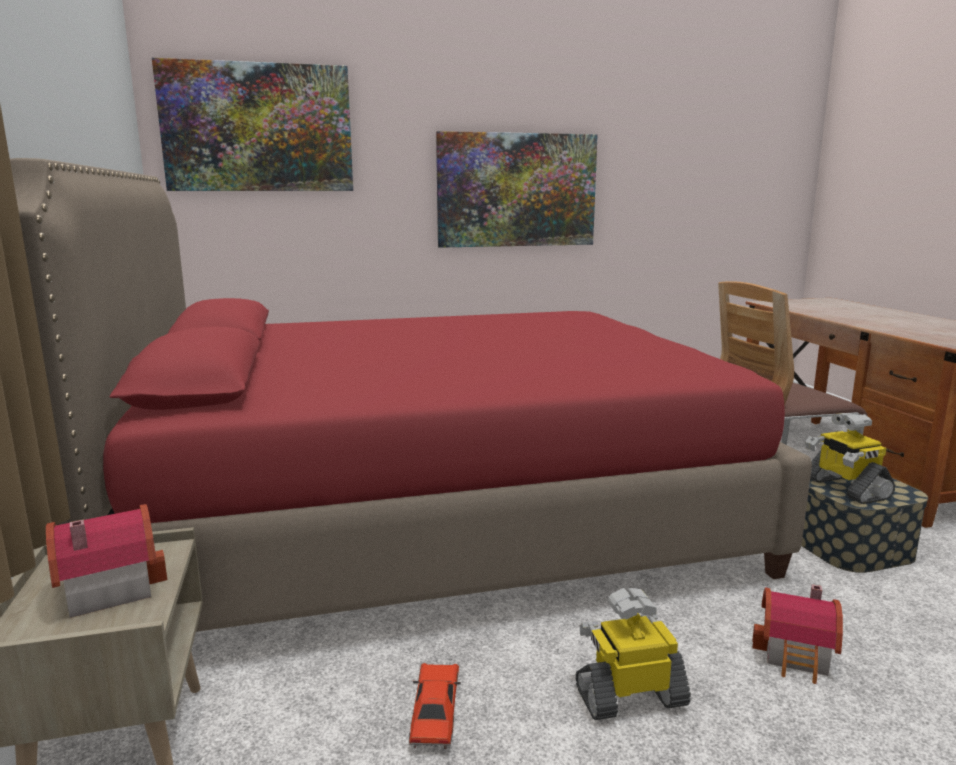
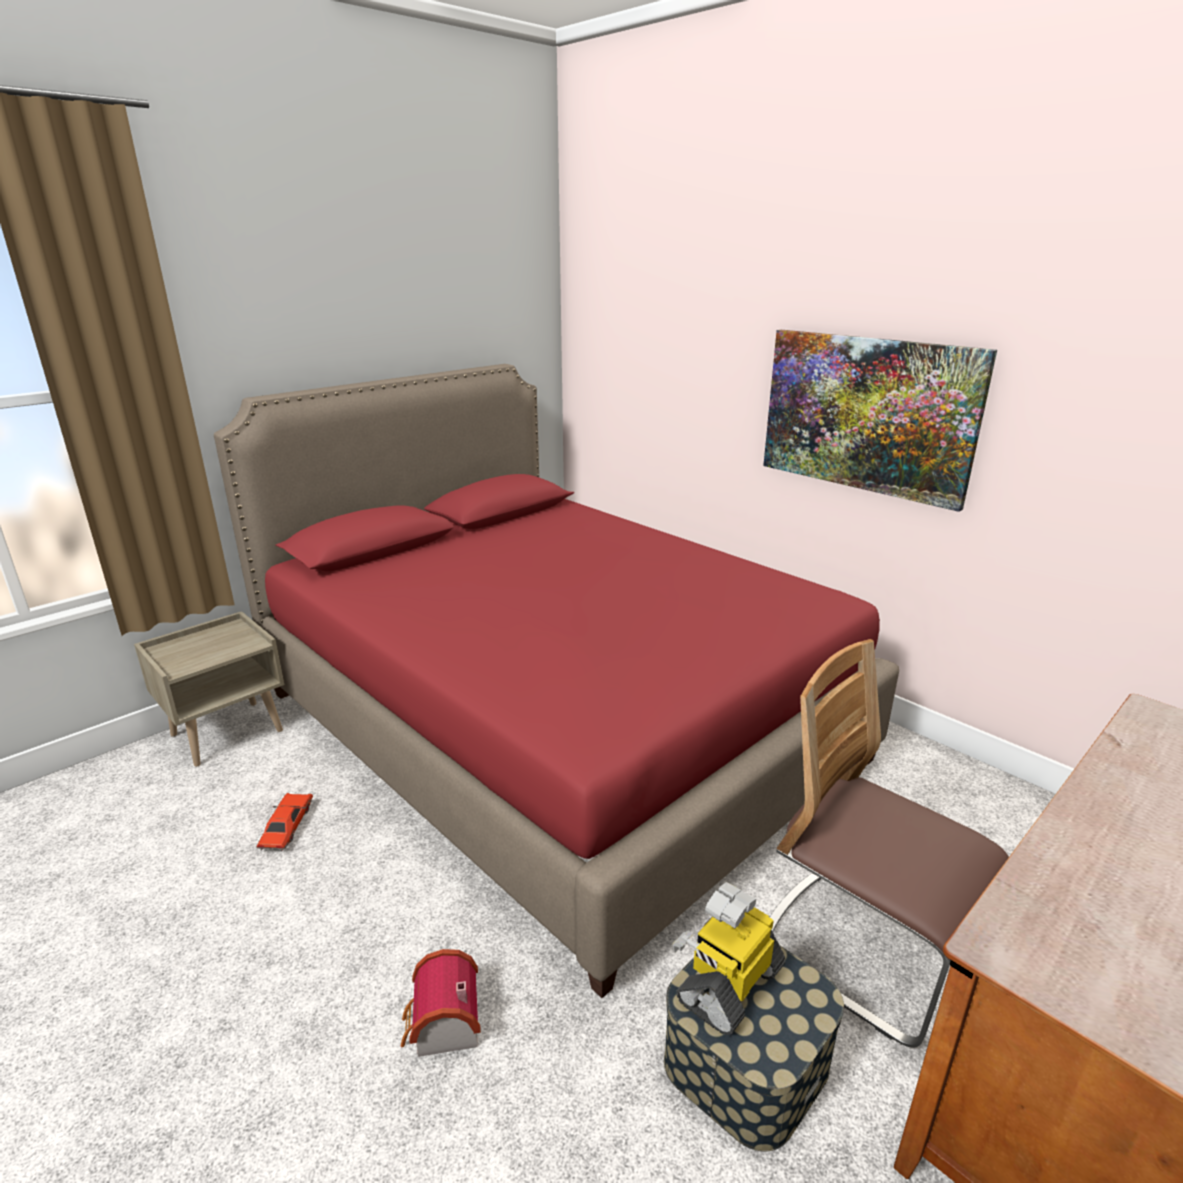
camera: 60 degrees right, 10 degrees up
(106, 587) = (208, 648): toy house -> none
(258, 128) = (630, 315): picture -> none
(435, 713) = (287, 827): red toy car -> red toy car turned 60 degrees counterclockwise
(630, 696) = (337, 919): toy robot -> none

